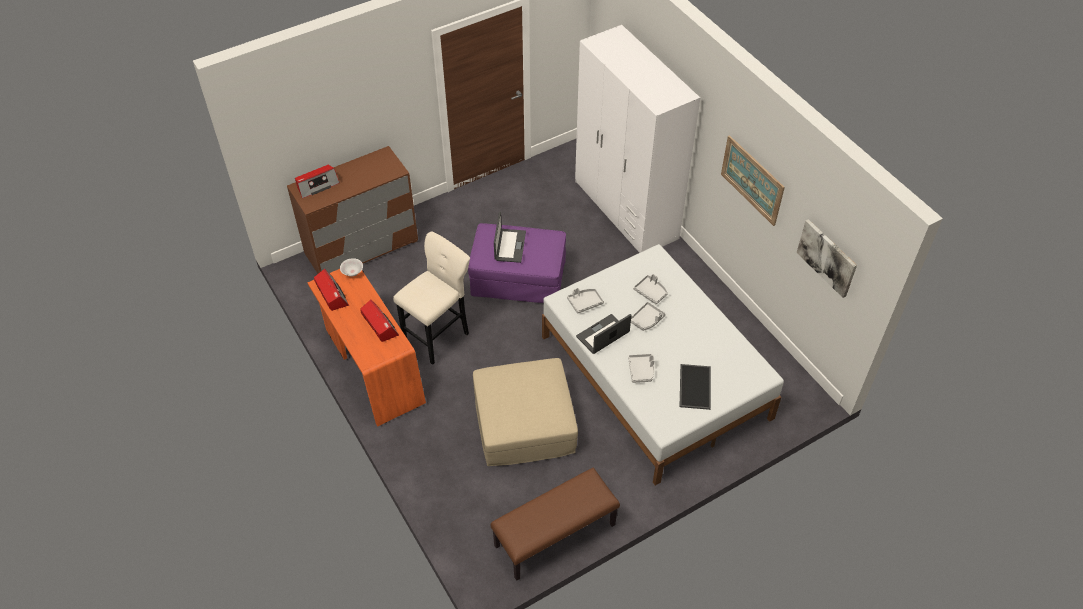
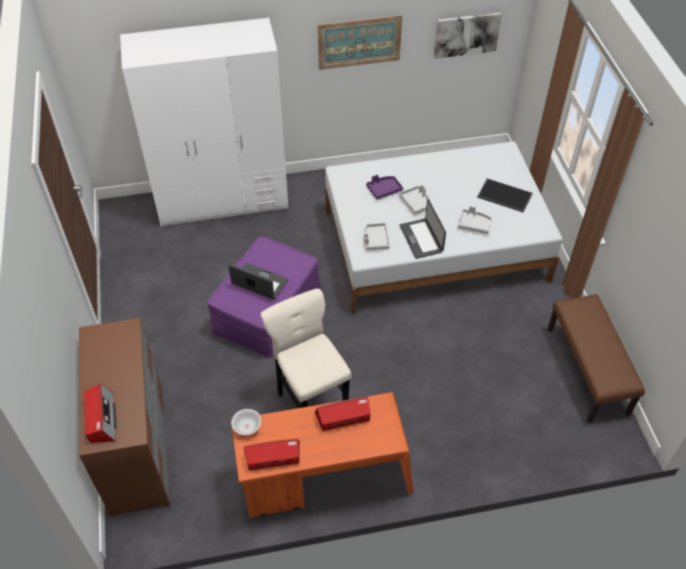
camera: 70 degrees left, 0 degrees up
(524, 423) = (453, 358): beige ottoman -> none
(651, 292) = (384, 190): grey tray -> purple tray

